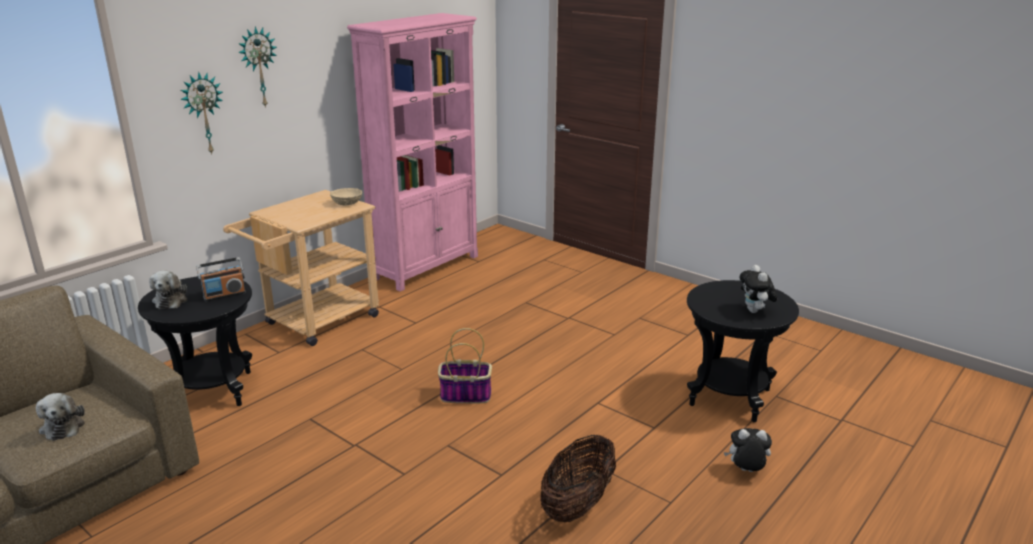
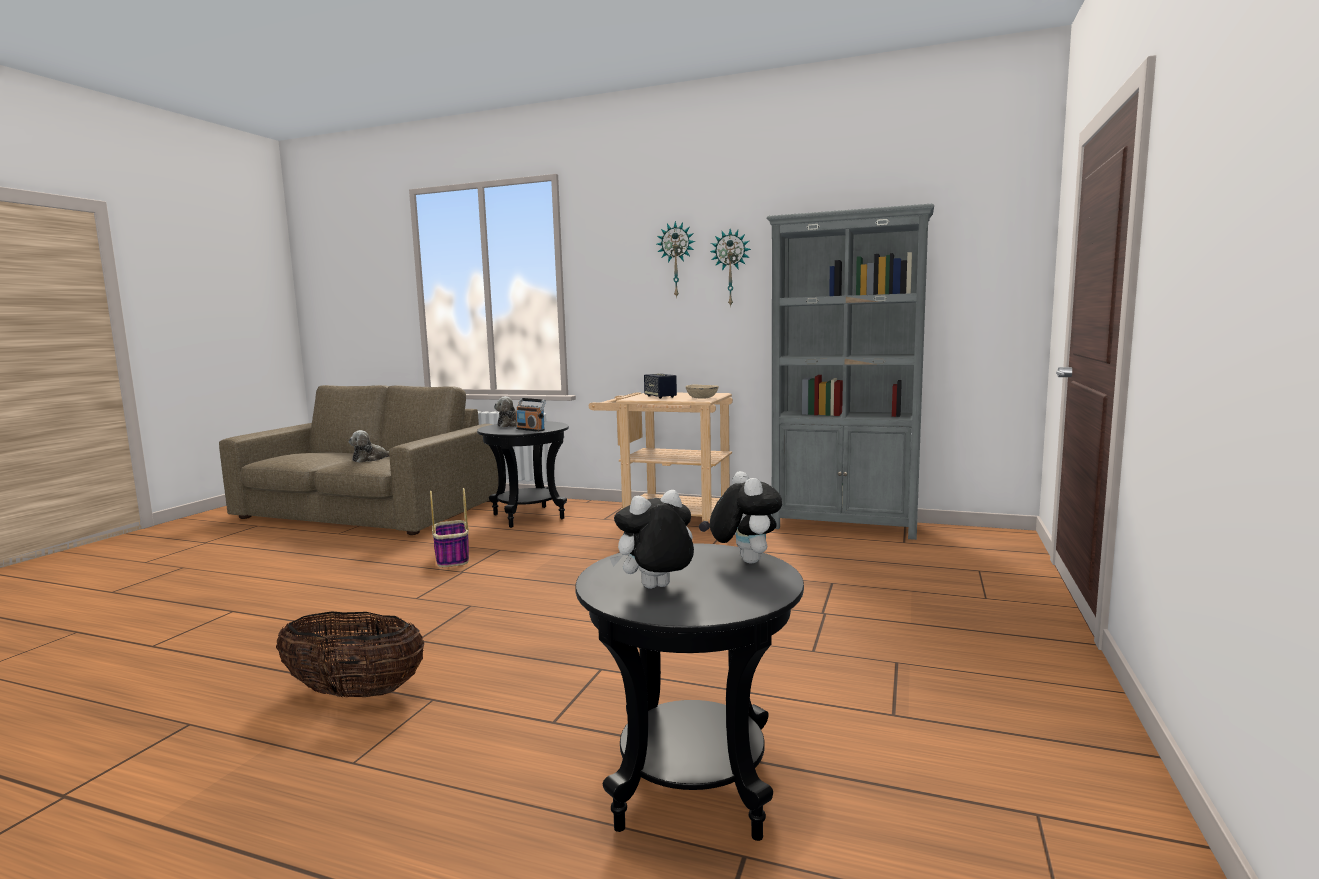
camera: 70 degrees right, 15 degrees down
(203, 113) = (621, 295): wall clock -> wall clock (731, 268)
(307, 213) = (660, 397): none -> speaker
(426, 267) = (845, 526): pink bookcase -> grey bookcase
(464, 395) = (572, 594): basket -> basket (452, 558)
(746, 471) = (441, 835): plush toy -> plush toy (744, 560)

